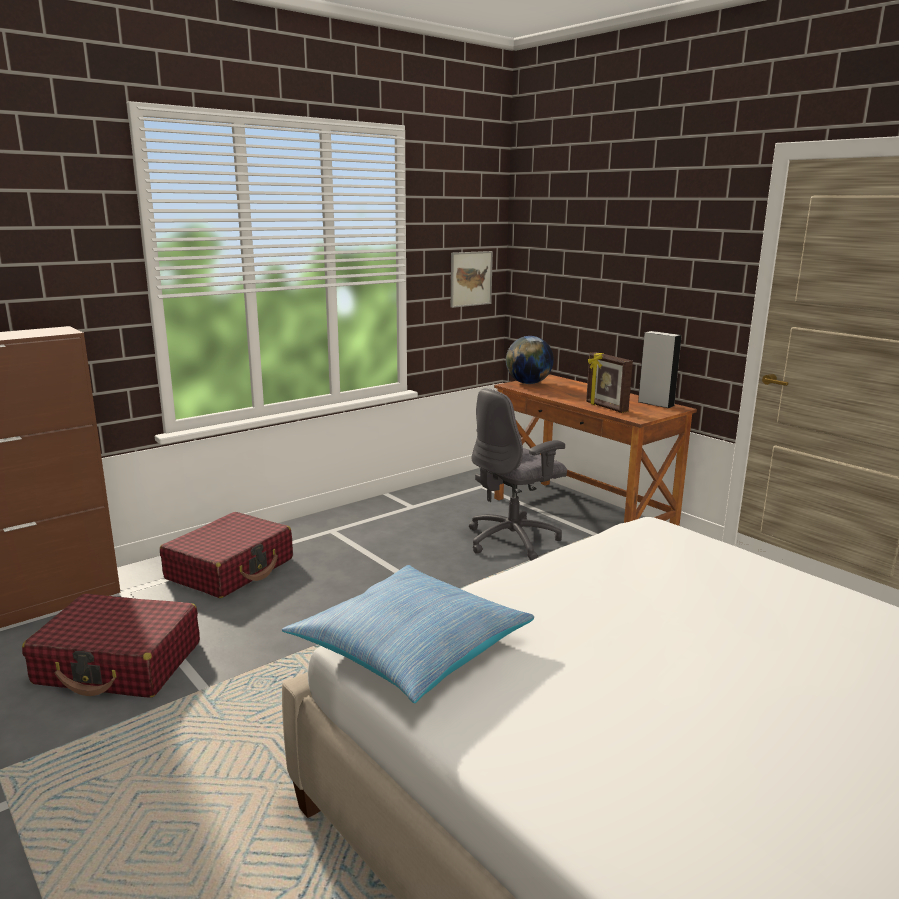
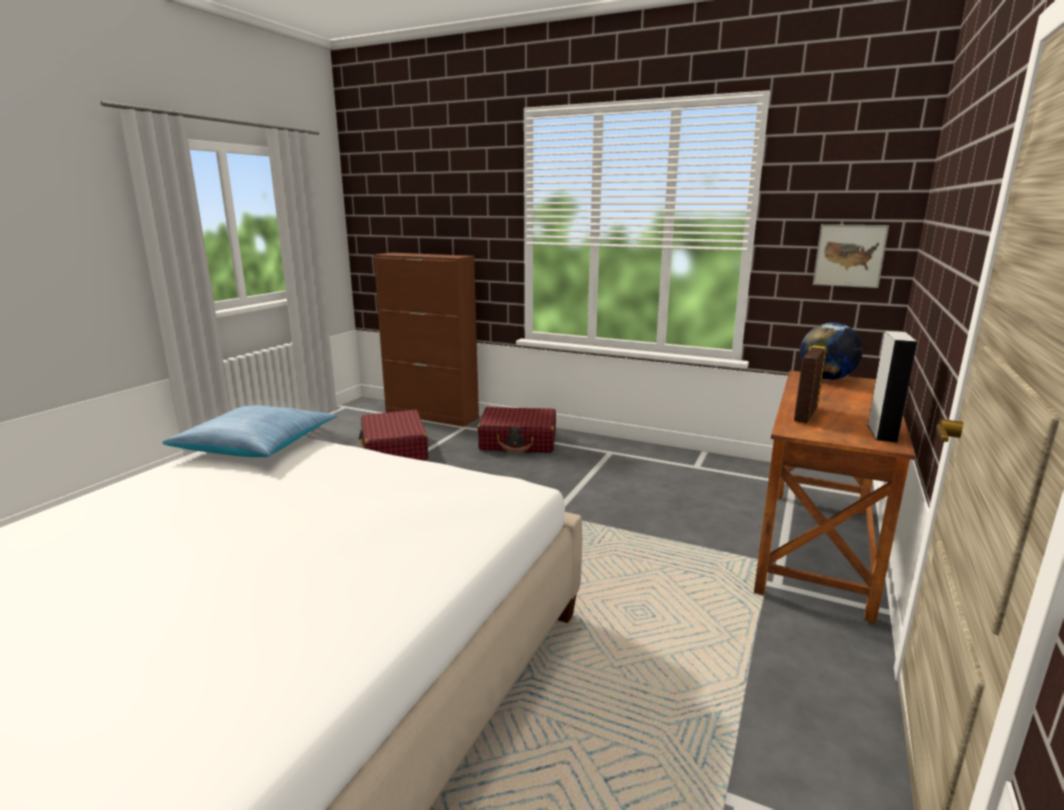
camera: 65 degrees right, 0 degrees up
(513, 540) = (697, 523): grey office chair -> none

